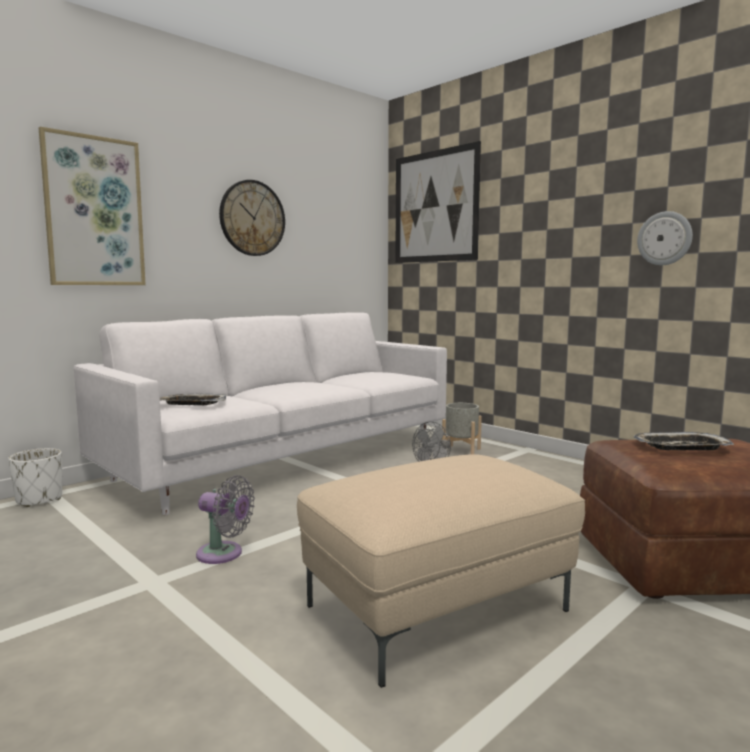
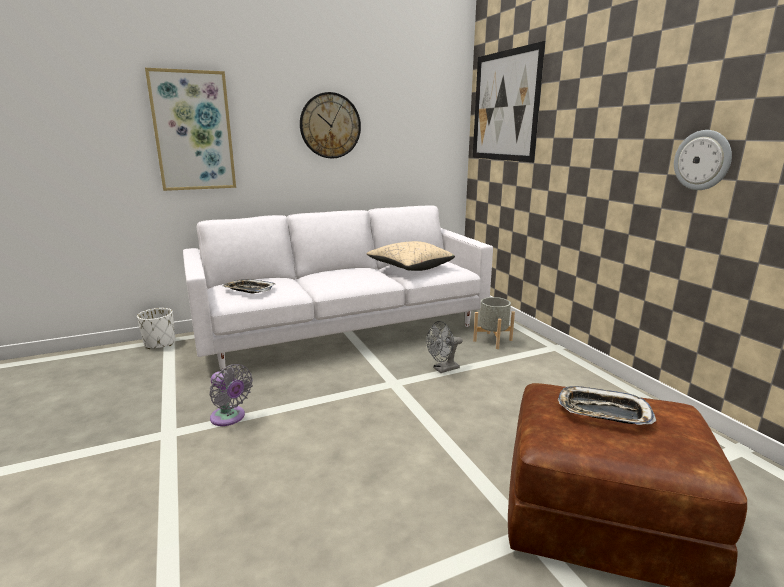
camera: 20 degrees right, 10 degrees up
(359, 377) = (410, 267): none -> beige pillow
(437, 610) = (332, 511): beige ottoman -> none

